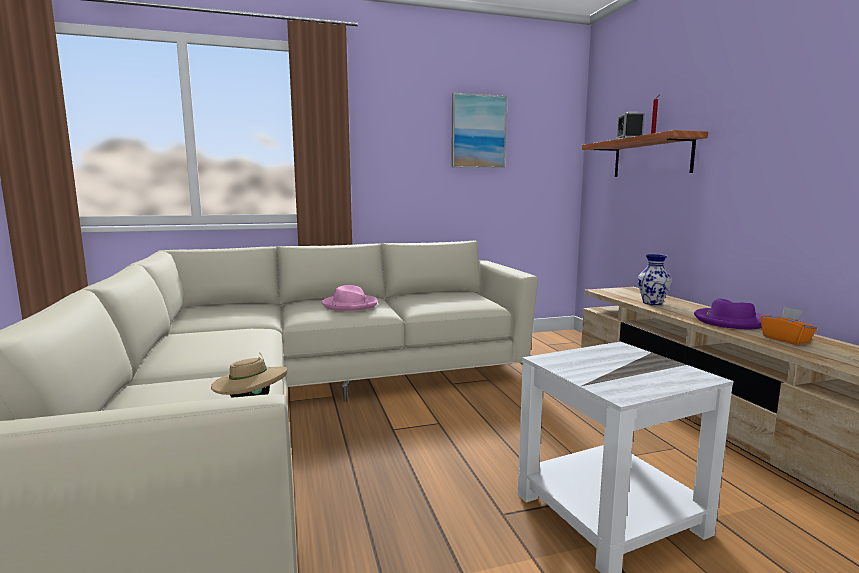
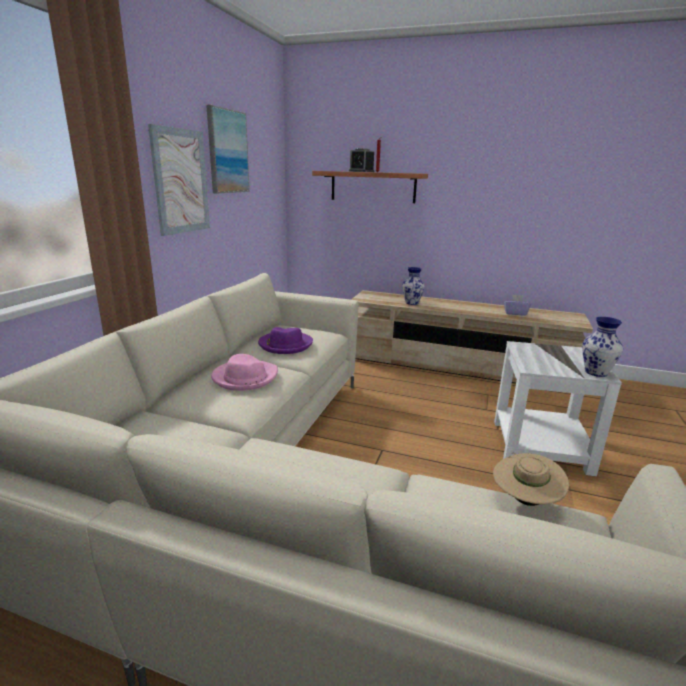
camera: 55 degrees left, 10 degrees up
(410, 156) = (181, 181): none -> picture
(620, 390) = (596, 373): none -> vase
(730, 321) = (472, 307): purple hat -> purple hat (285, 345)
(786, 340) = (515, 313): orange tissue box -> purple tissue box

